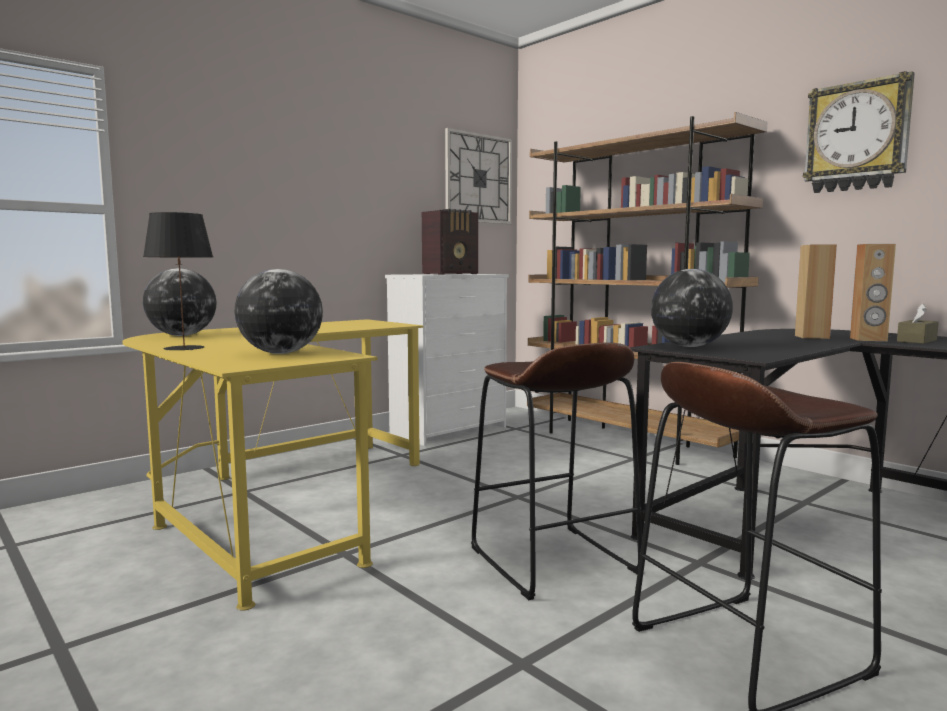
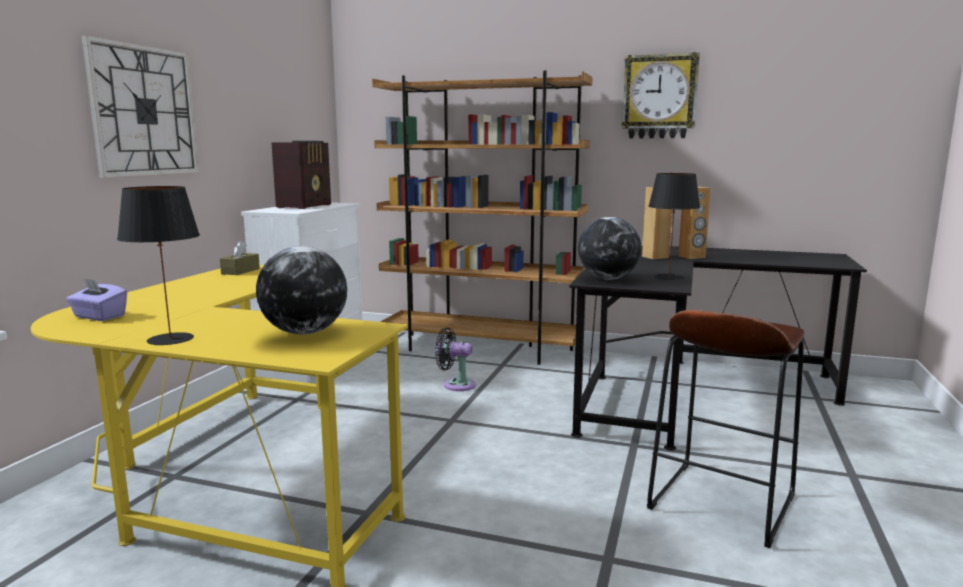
camera: 30 degrees left, 5 degrees up
(182, 335) = (99, 317): globe -> purple tissue box
(478, 178) = (307, 102): wall clock -> wall clock (144, 111)
(552, 561) = (540, 471): brown stool -> none
(560, 468) = (456, 385): none -> black fan
(776, 350) = (669, 277): none -> black table lamp
(917, 341) = (719, 255): brown tissue box -> brown tissue box (240, 271)

